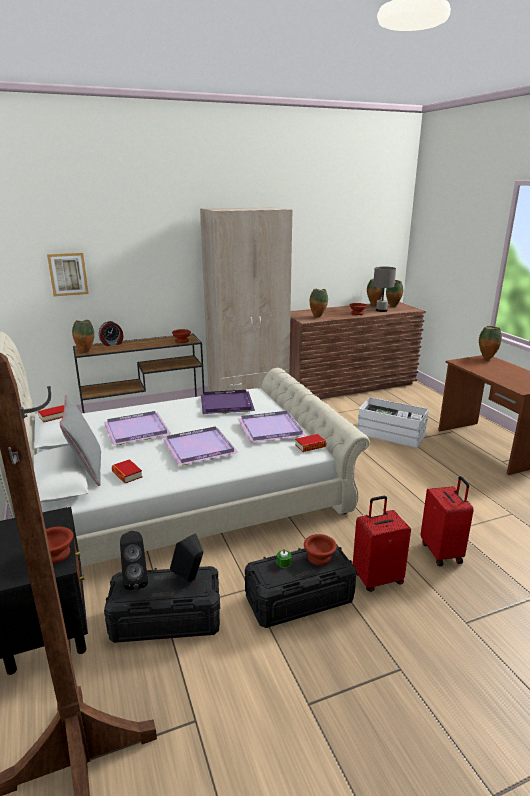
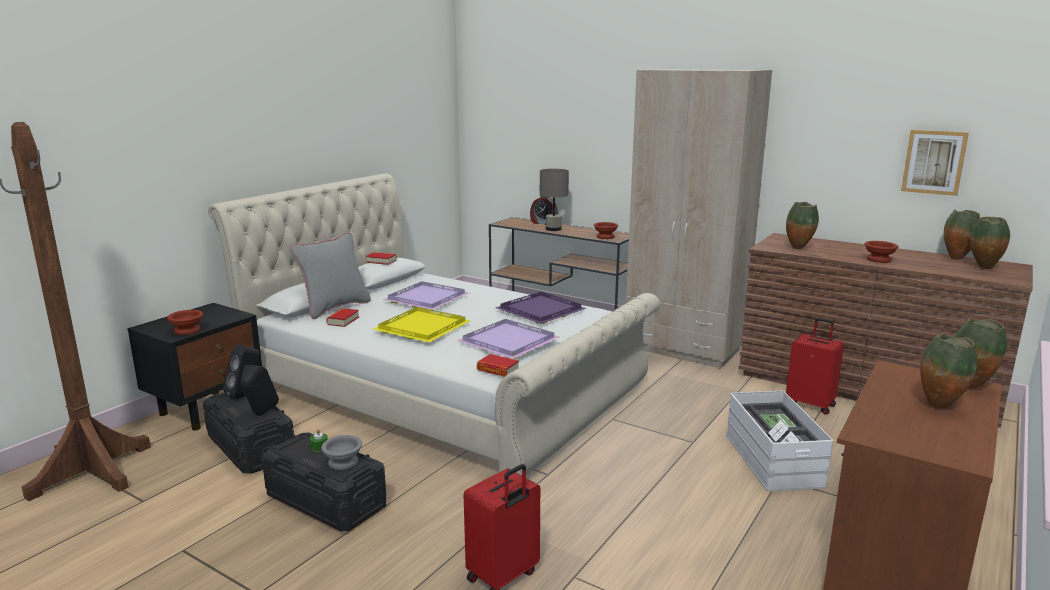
camera: 55 degrees right, 5 degrees down
(68, 274) = (520, 137): picture -> picture (934, 162)
(85, 352) = (505, 223): vase -> vase (939, 406)
(199, 448) = (420, 328): purple tray -> yellow tray
(319, 558) = (342, 463): brown bowl -> grey bowl
(377, 578) = (401, 539): red suitcase -> red suitcase (811, 404)
(381, 310) = (938, 267): grey table lamp -> grey table lamp (553, 229)

